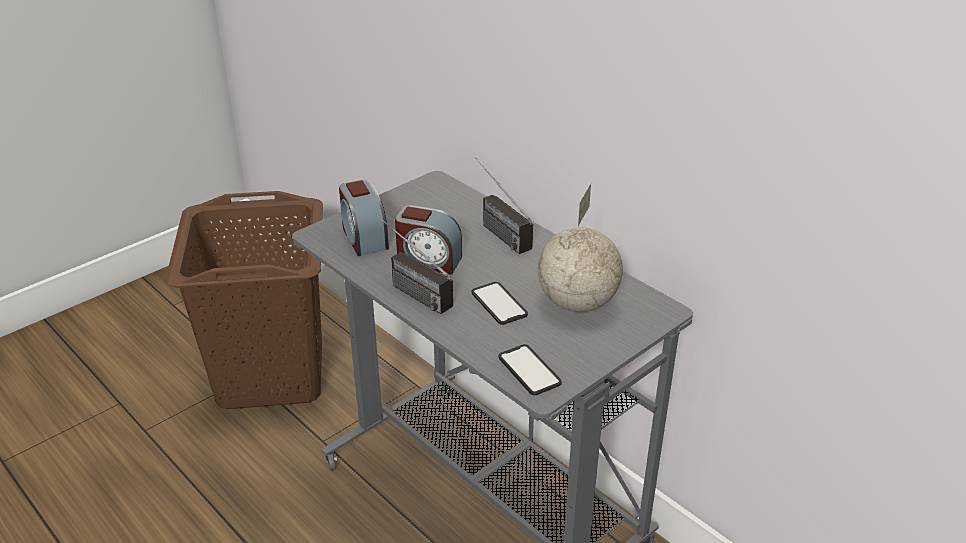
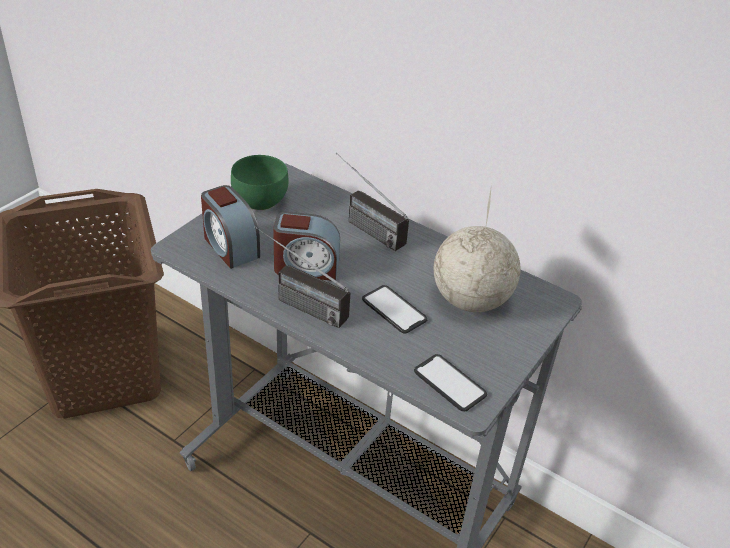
camera: 15 degrees left, 5 degrees up
(403, 203) = (259, 203): none -> green bowl

